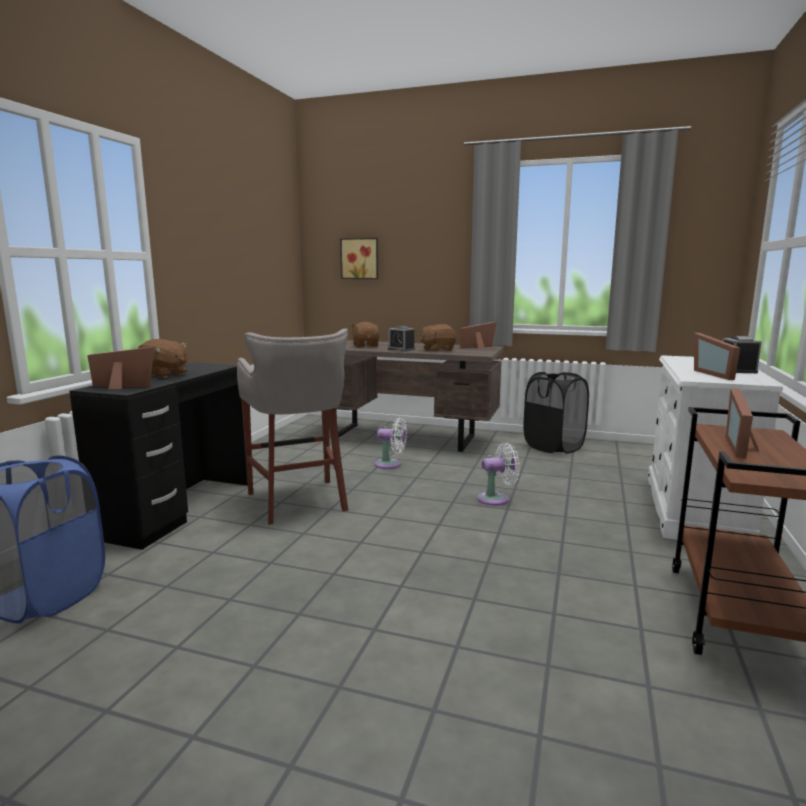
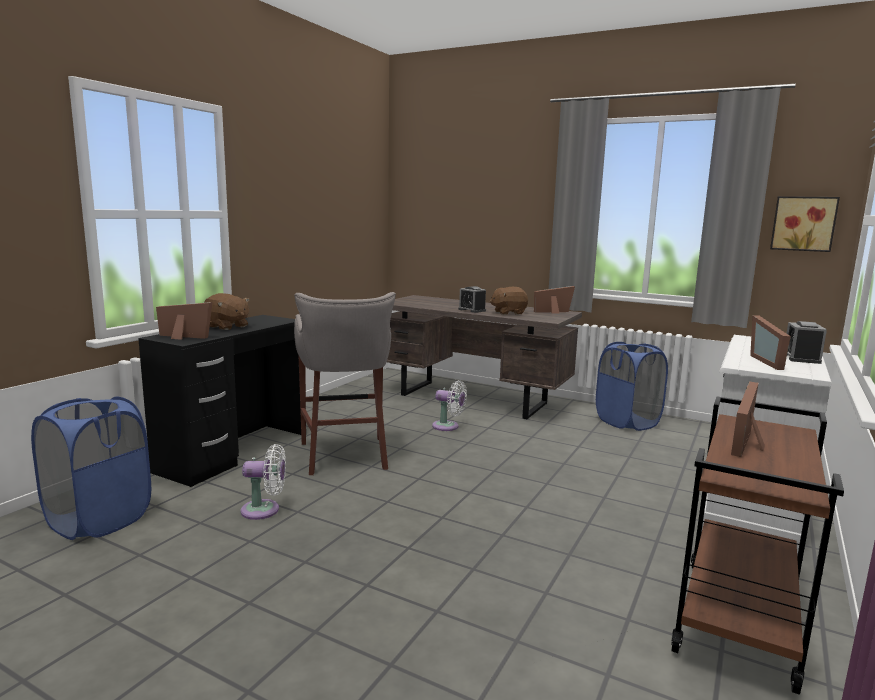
camera: 10 degrees right, 0 degrees up
(360, 258) = (444, 214): picture -> picture (803, 223)
(365, 346) = (439, 304): brown plush toy -> none
(496, 499) = (540, 472): white fan -> white fan (264, 510)
(553, 447) = (627, 422): black laundry basket -> blue laundry basket

